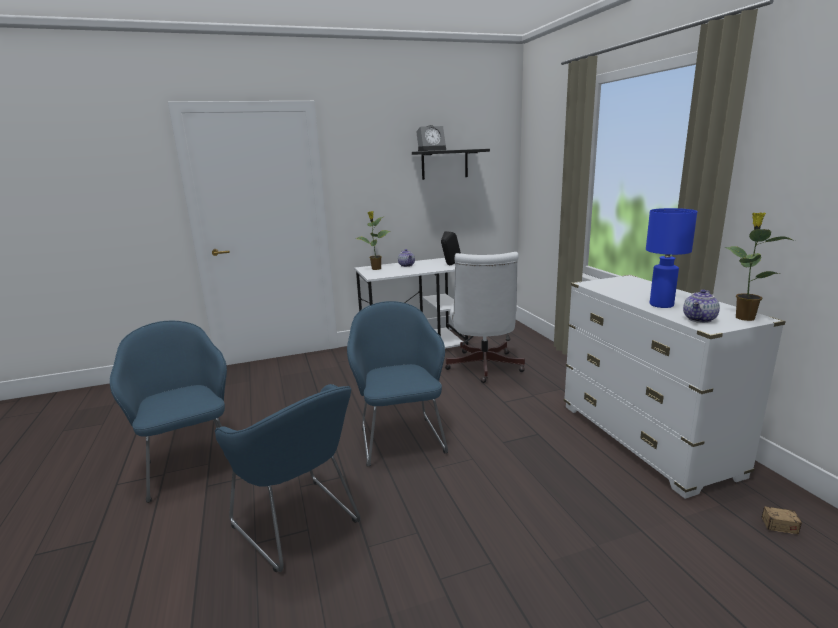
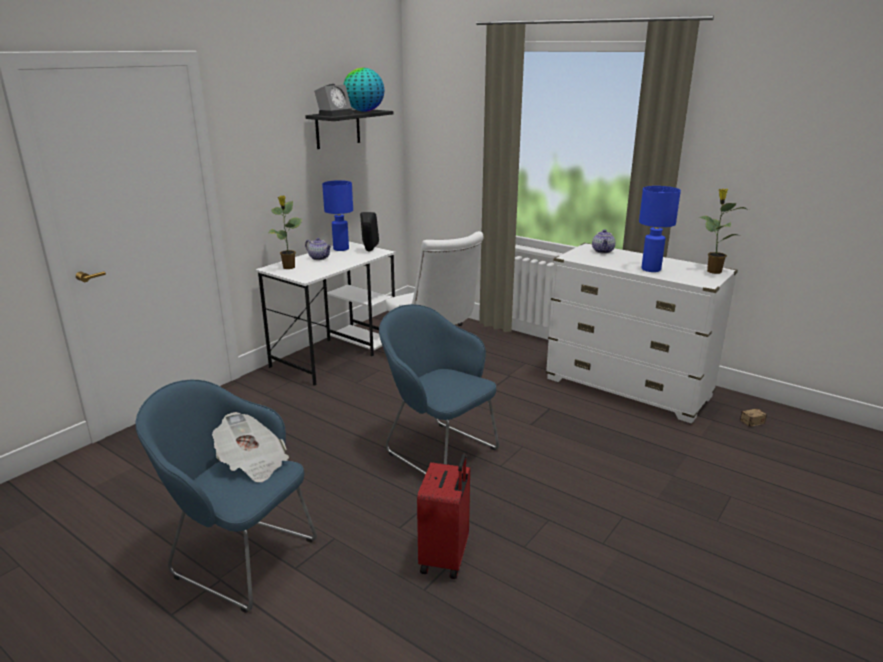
camera: 35 degrees left, 5 degrees up
(197, 392) = (253, 462): none -> newspaper
(300, 526) = (446, 558): blue armchair -> red suitcase
(432, 261) = (341, 249): none -> blue table lamp
(463, 149) = (364, 111): none -> globe
(700, 319) = (692, 278): teapot -> teapot (603, 251)

